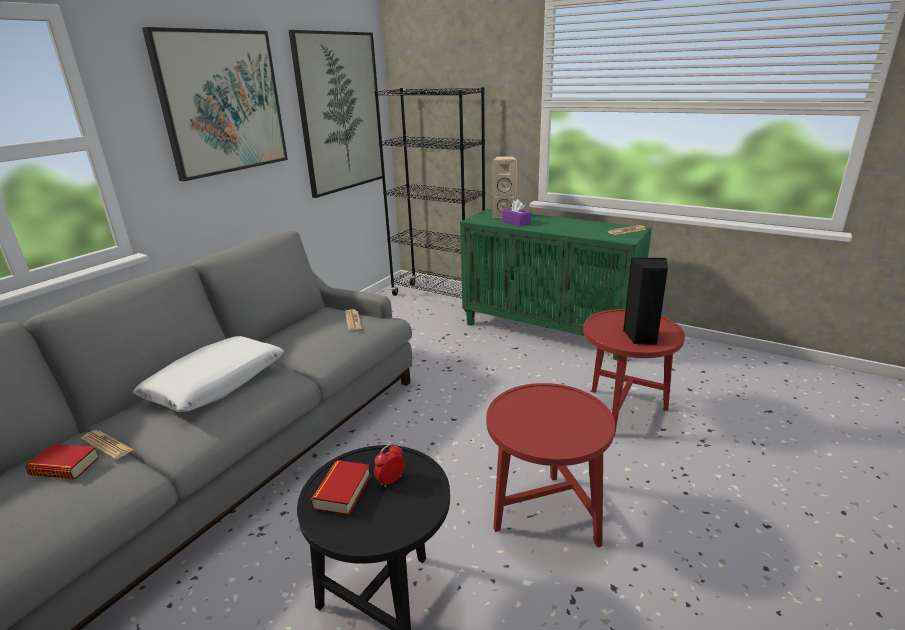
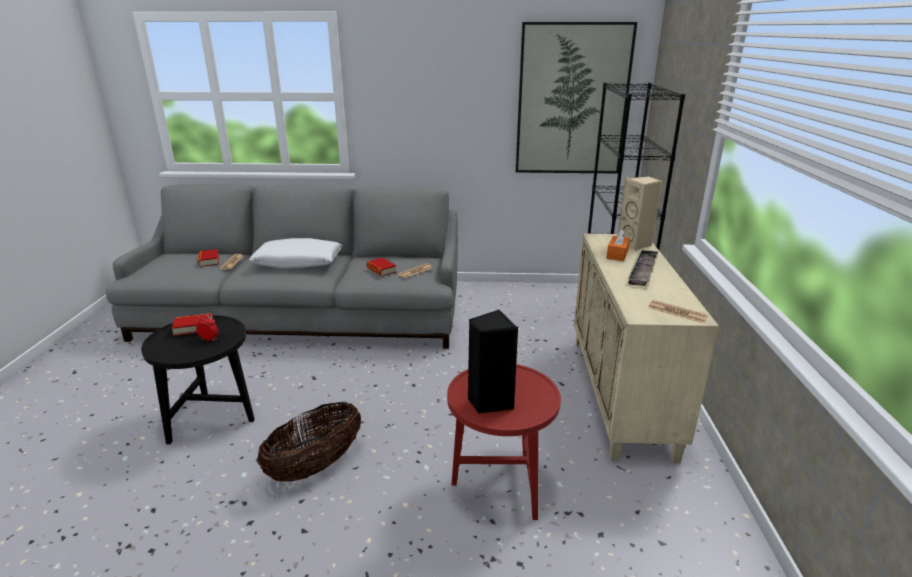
camera: 60 degrees right, 0 degrees up
(222, 103) = (439, 80): picture -> none
(324, 336) = (381, 270): none -> book
(516, 222) = (617, 254): purple tissue box -> orange tissue box
(544, 517) = (315, 466): red side table -> basket
(548, 331) = (621, 394): green cabinet -> beige cabinet
(553, 223) = (642, 271): none -> tray

